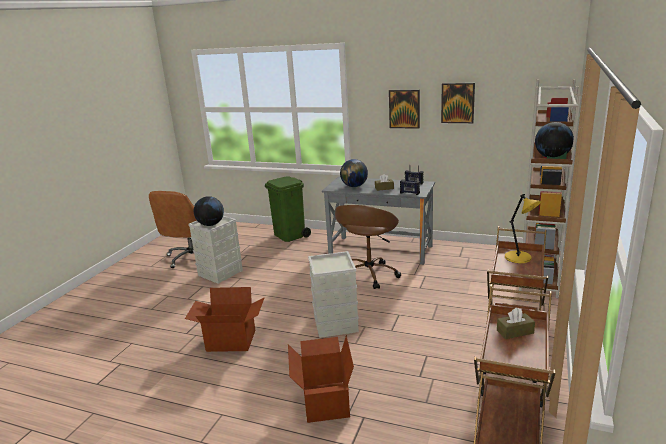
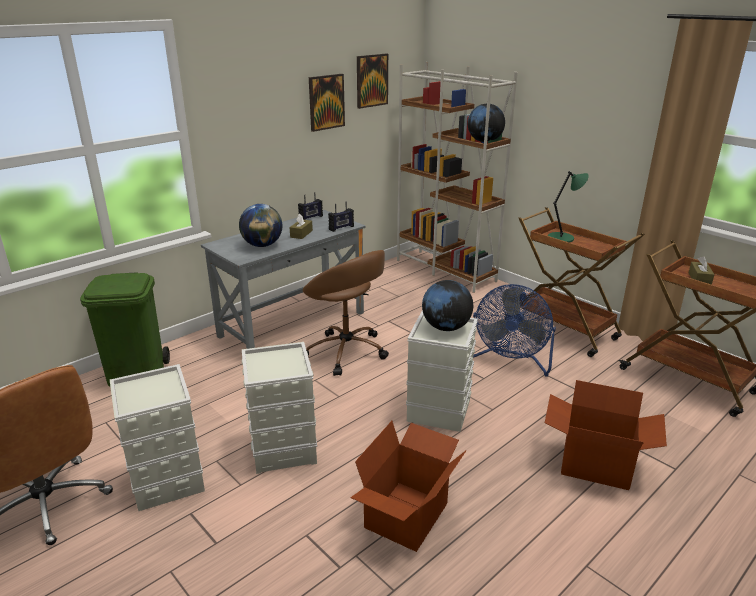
camera: 65 degrees left, 5 degrees up
(211, 224) = (154, 395): globe -> globe (446, 327)
(261, 290) = (284, 448): none -> grey storage box
(404, 109) = (267, 119): picture -> picture (371, 80)
(430, 334) = (507, 359): none -> blue fan
(519, 258) = (562, 238): yellow table lamp -> green table lamp

